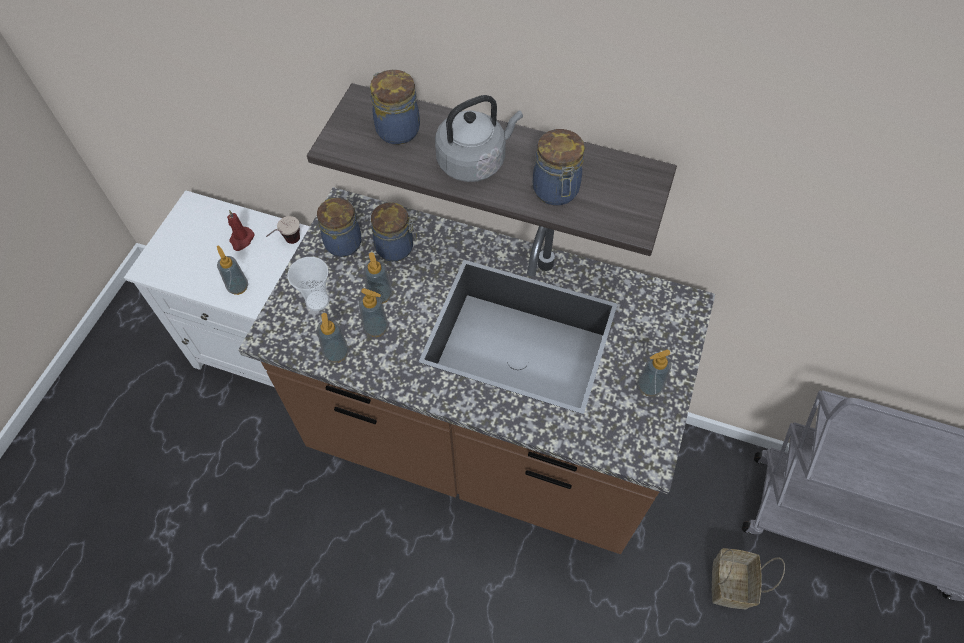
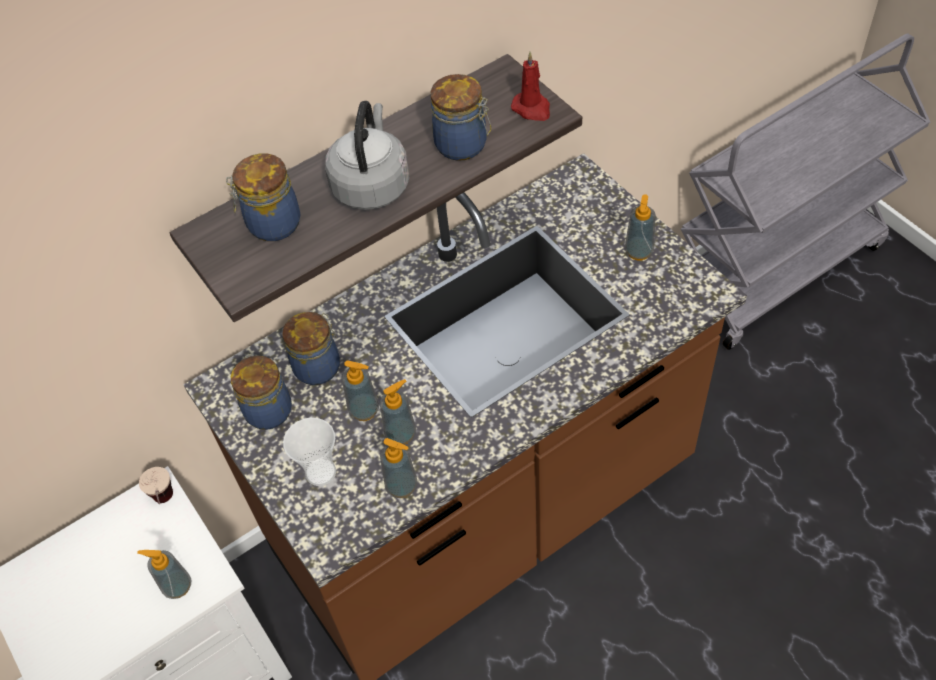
camera: 50 degrees left, 5 degrees down
(241, 240) = (114, 550): red candle -> red candle (532, 109)
(731, 585) = (771, 392): basket -> none

